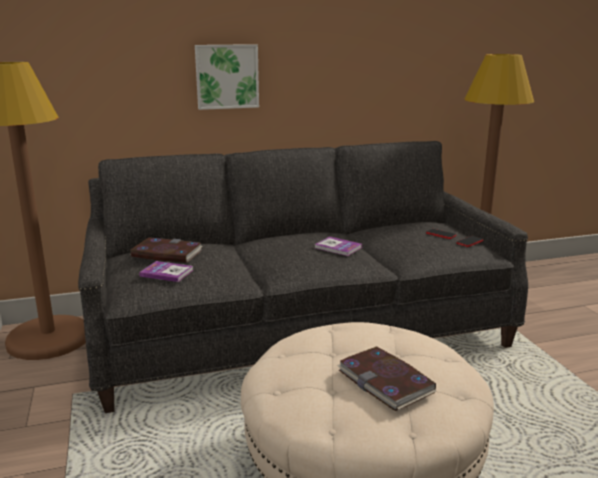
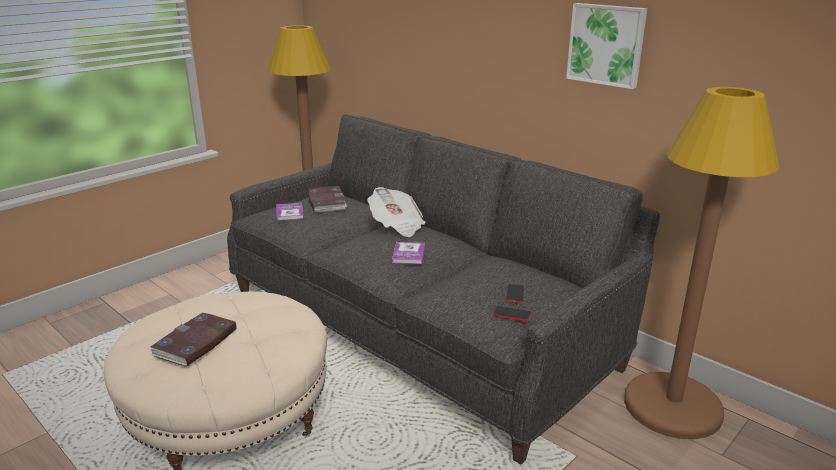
camera: 60 degrees right, 5 degrees up
(227, 76) = (454, 60): picture -> picture (606, 44)
(272, 240) = (397, 226): none -> newspaper

